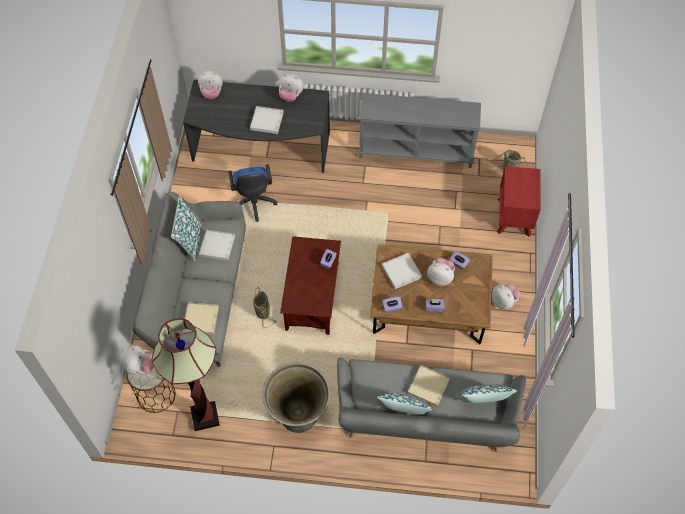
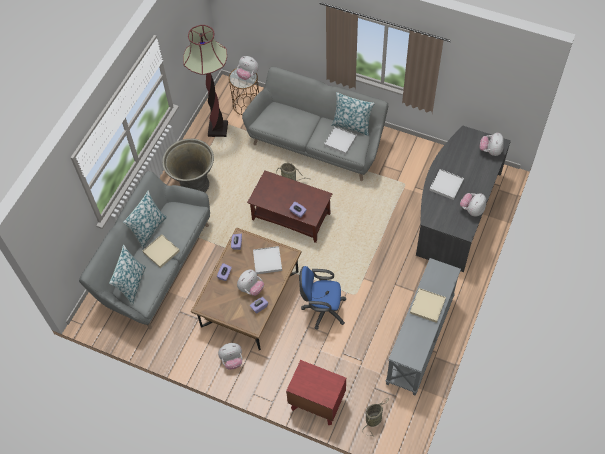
camera: 110 degrees right, 0 degrees up
(201, 319) = (278, 120): beige tray -> beige tray (427, 306)
(253, 204) = (396, 195): blue office chair -> blue office chair (322, 309)

